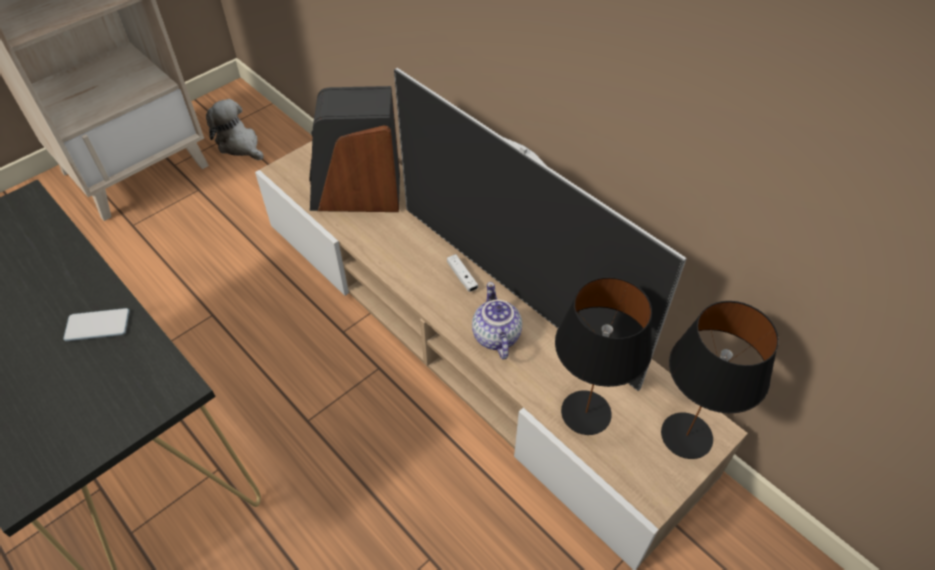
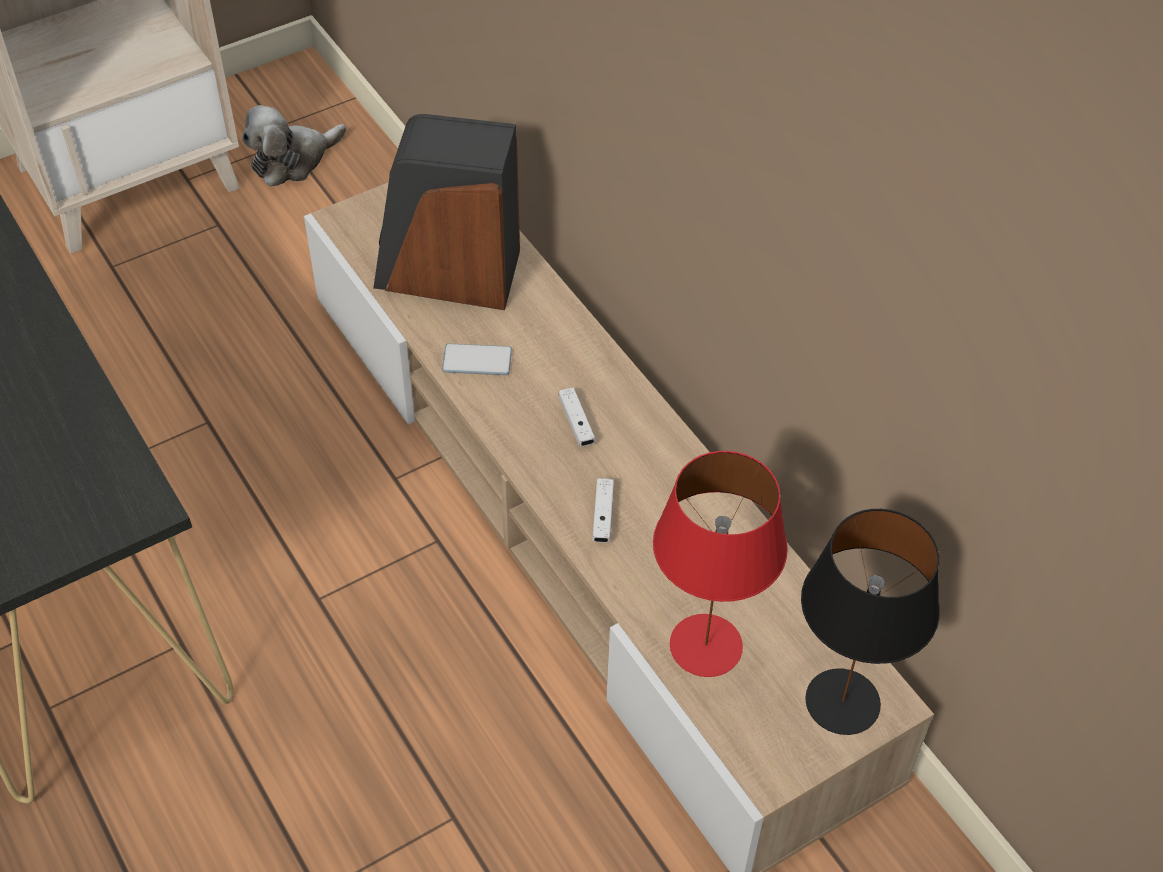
camera: 10 degrees right, 0 degrees up
(97, 325) = (56, 410): phone -> phone (477, 361)
(239, 145) = (292, 160): plush toy -> plush toy turned 90 degrees counterclockwise
(495, 335) = (603, 516): teapot -> white game controller
(514, 290) = (648, 455): television -> none
(585, 413) = (705, 646): black table lamp -> red table lamp

